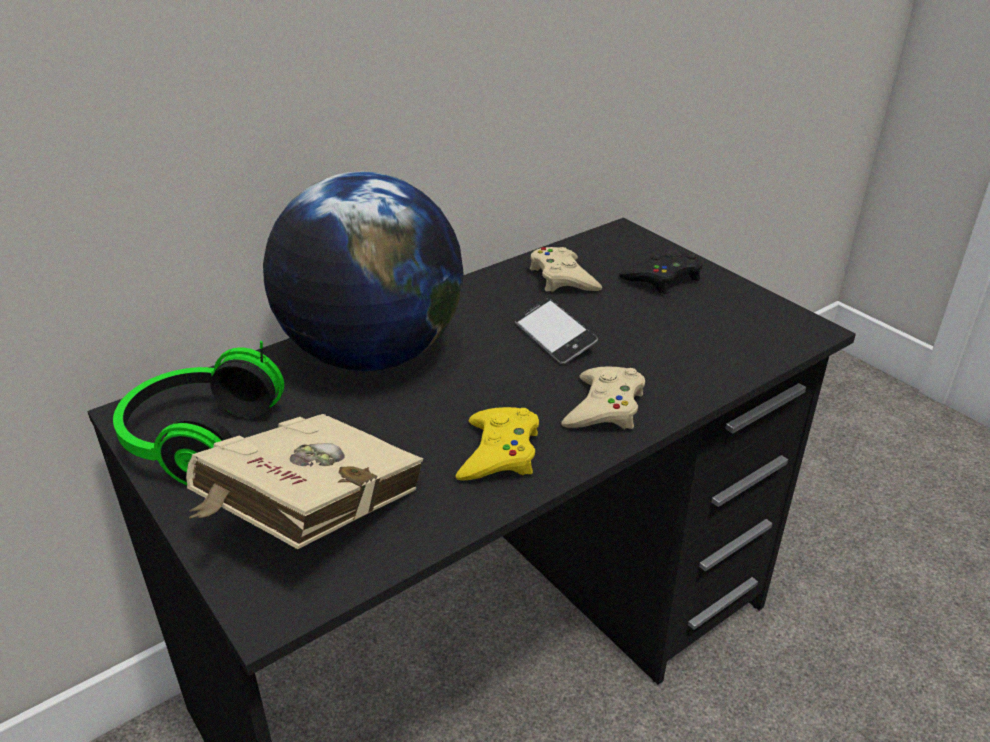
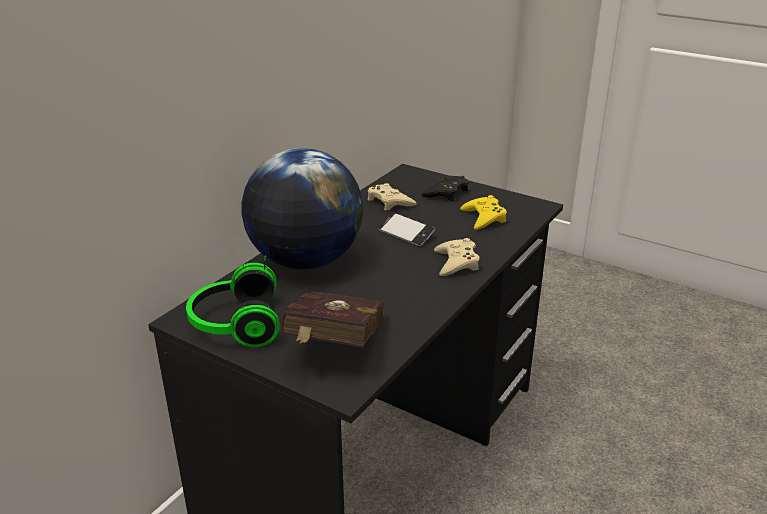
camera: 20 degrees left, 5 degrees down
(309, 519) = (333, 347): beige book -> red book
(499, 452) = (414, 295): yellow game controller -> yellow game controller (484, 218)

